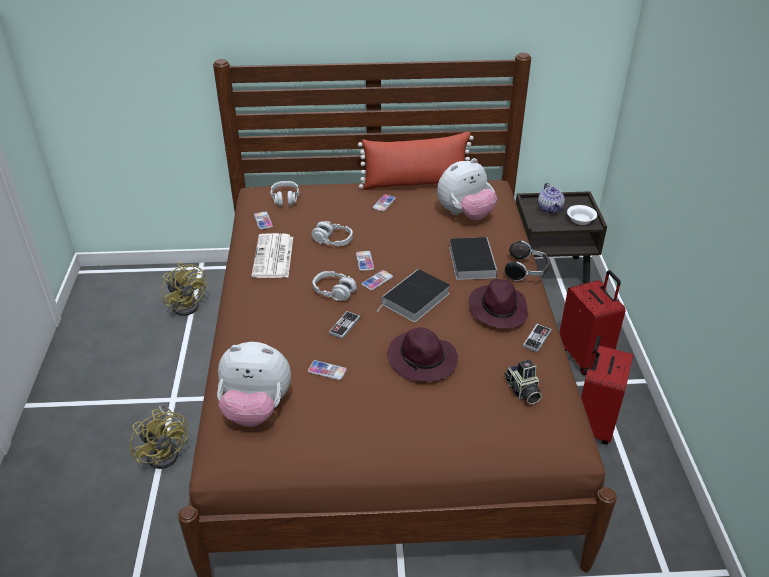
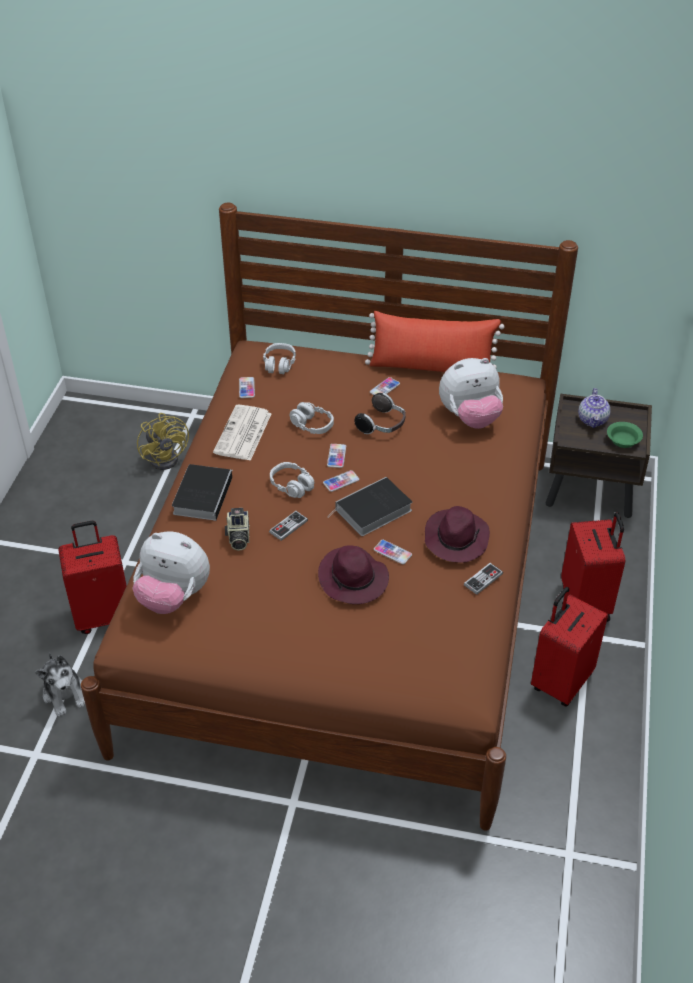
camera: 15 degrees right, 5 degrees up
(146, 534) = (65, 694): none -> plush toy
(166, 451) = (104, 615): yellow fan -> red suitcase
(327, 370) = (254, 571): phone -> phone (392, 552)
(471, 260) = (452, 476): book -> book (203, 494)
(522, 391) = (441, 632): camera -> camera (238, 537)
(526, 271) = (508, 499): headphones -> headphones (382, 425)
(581, 219) = (623, 440): white bowl -> green bowl

